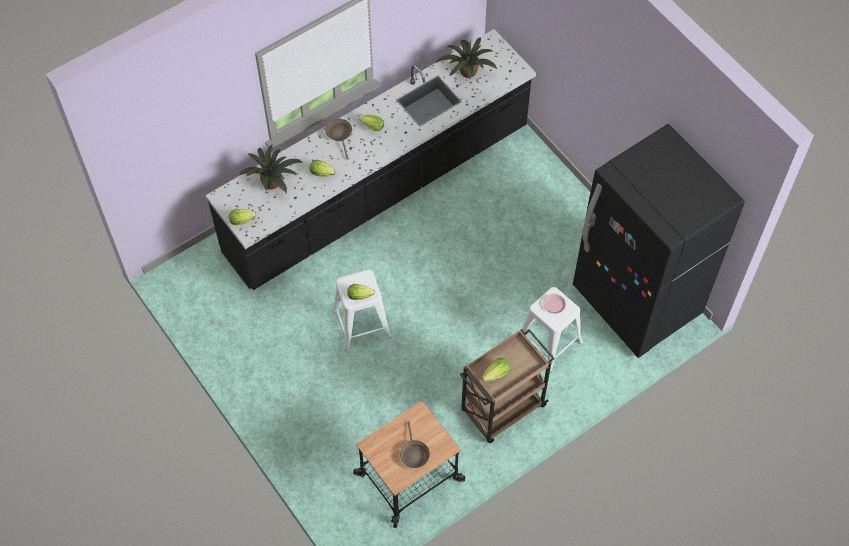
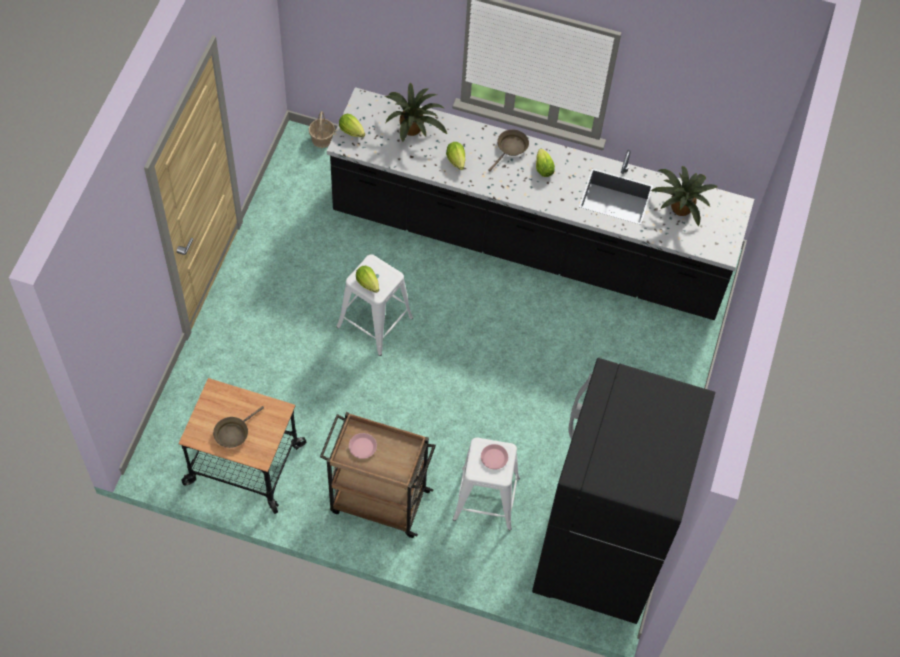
camera: 50 degrees right, 0 degrees up
(181, 262) = (322, 139): none -> basket
(496, 374) = (363, 447): lettuce -> pink plate

